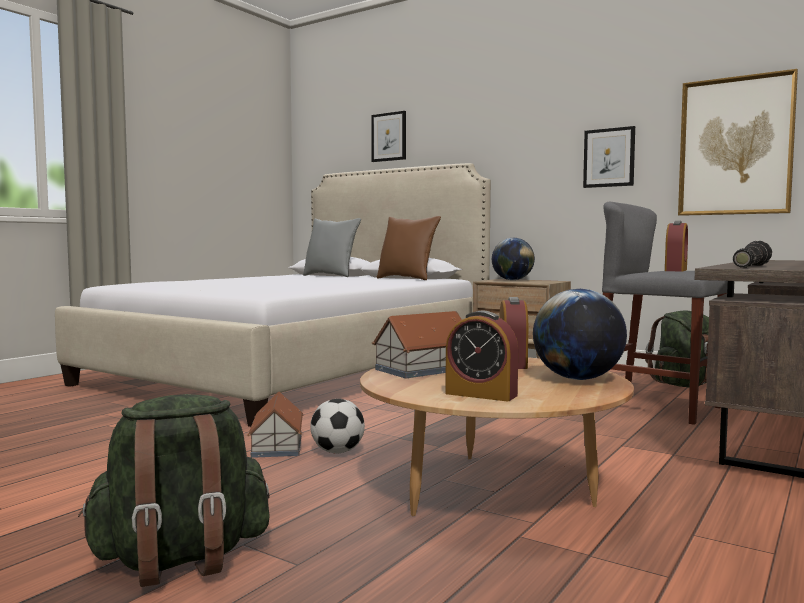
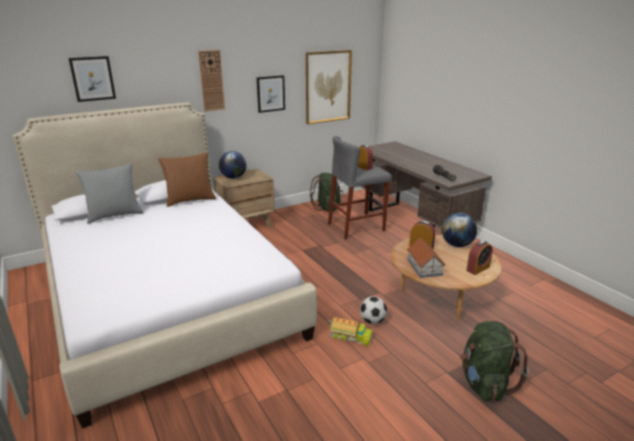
camera: 65 degrees left, 20 degrees up
(278, 445) = (350, 337): toy house -> toy truck
(516, 137) = (211, 81): none -> wall clock

